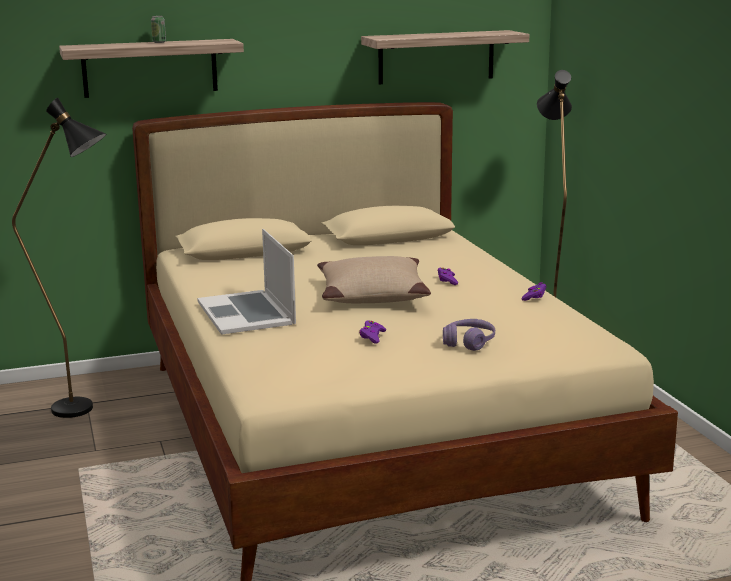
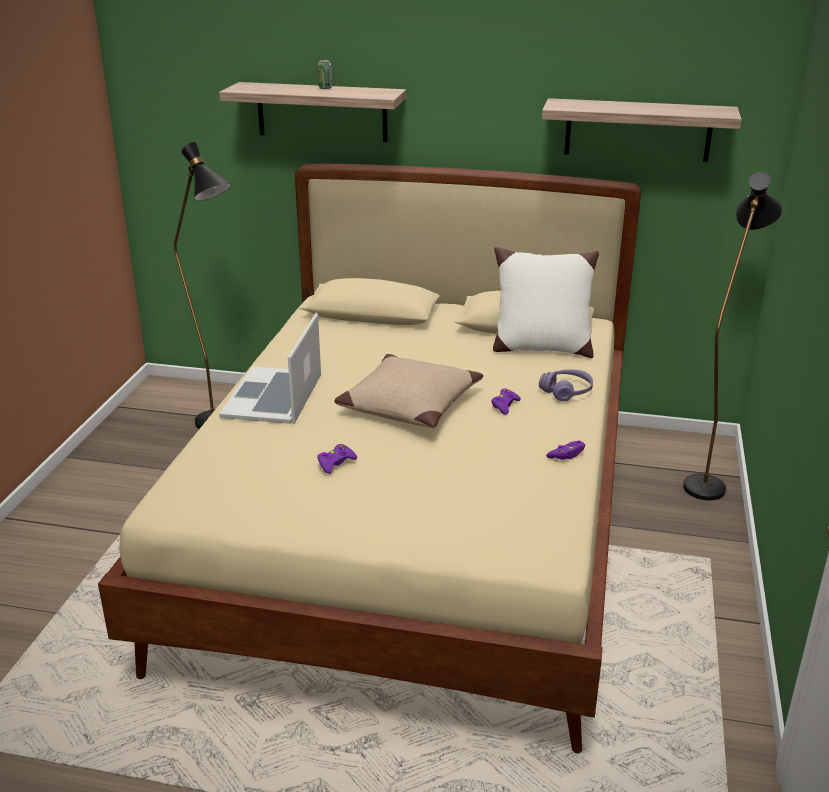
camera: 30 degrees right, 10 degrees up
(419, 246) = (540, 348): none -> white pillow
(468, 342) = (416, 500): purple headphones -> purple headphones (566, 392)

